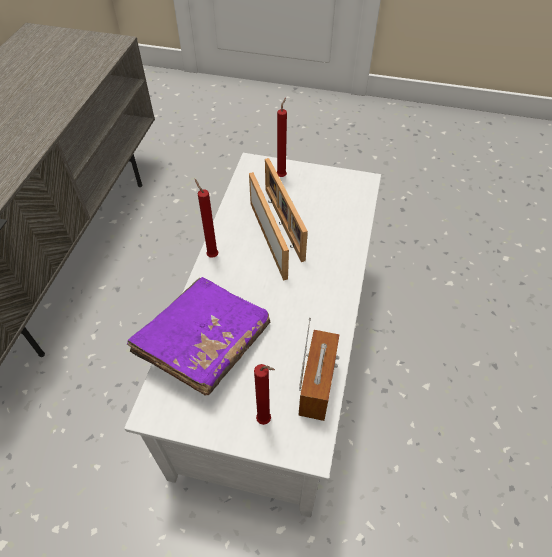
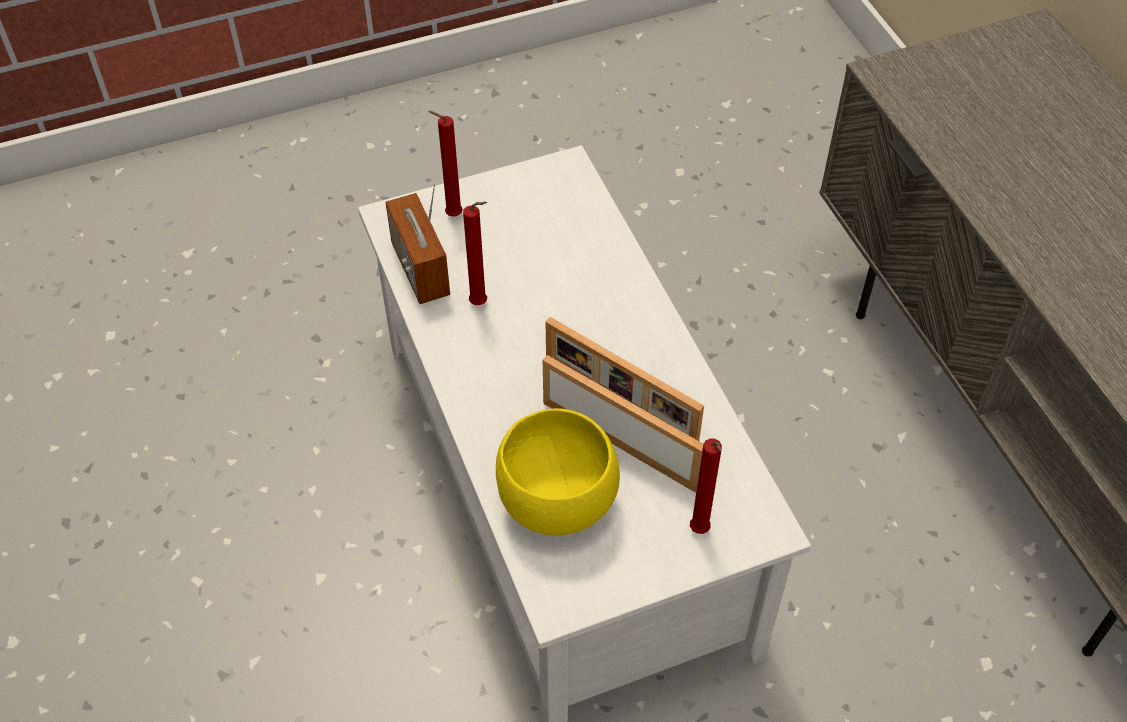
camera: 145 degrees right, 0 degrees up
(205, 342) = (577, 245): purple book -> none
(211, 255) = (673, 342): red candle -> red candle (481, 304)
(336, 215) = (555, 504): none -> yellow bowl

